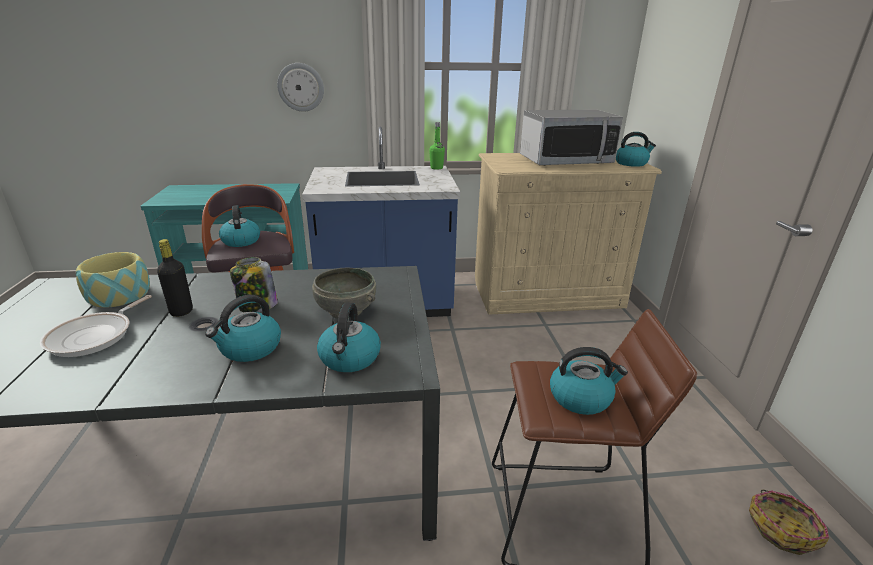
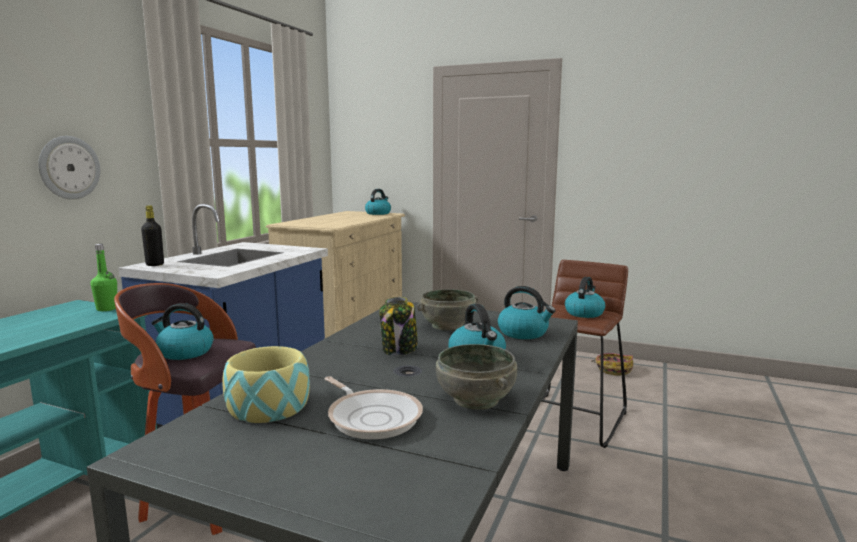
camera: 60 degrees left, 15 degrees down
(132, 373) = (477, 399): none -> grey bowl
(181, 311) = (366, 377): black bottle -> black bottle (155, 265)
(436, 168) = (245, 244): green bottle -> green bottle (107, 309)
(565, 161) = (342, 218): microwave -> none

